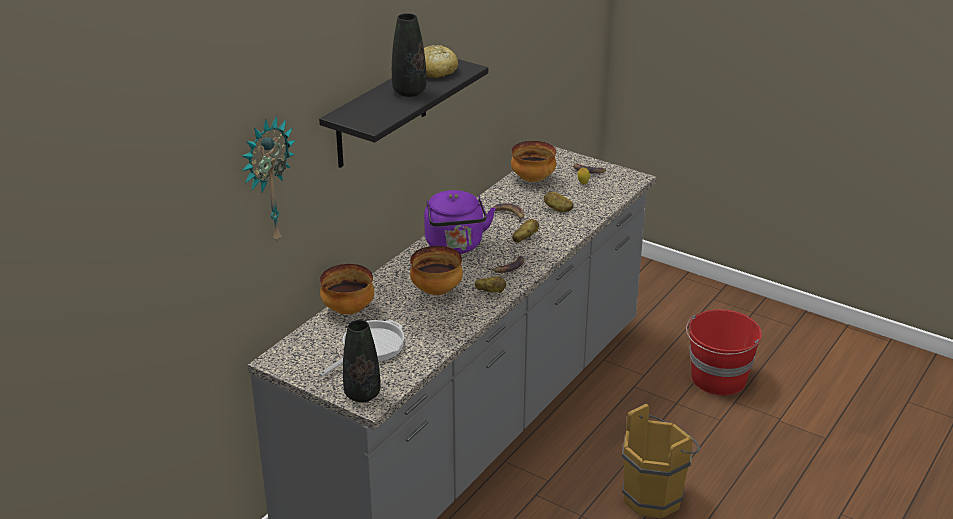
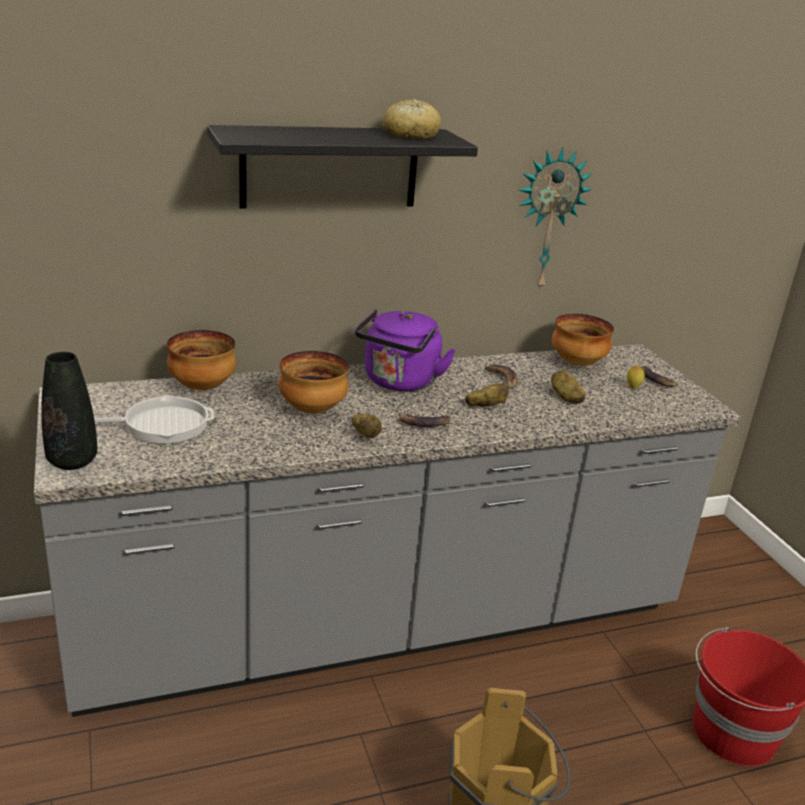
camera: 35 degrees right, 5 degrees down
(267, 181) = (101, 169): wall clock -> wall clock (547, 220)
(409, 92) = (343, 136): black vase -> none

